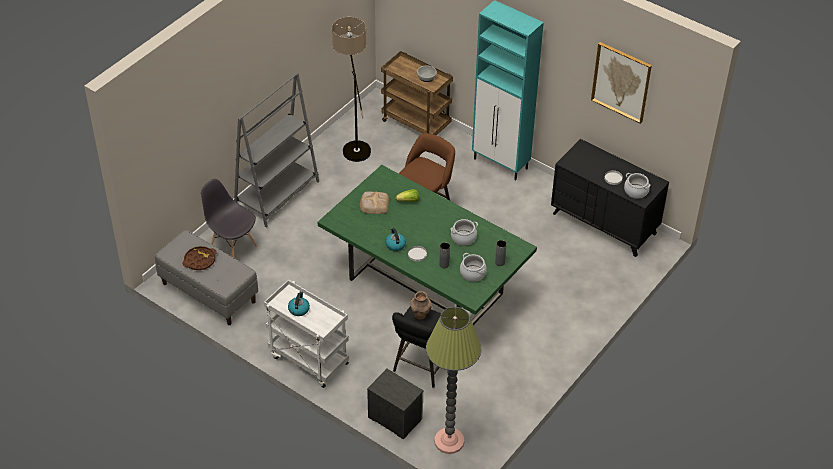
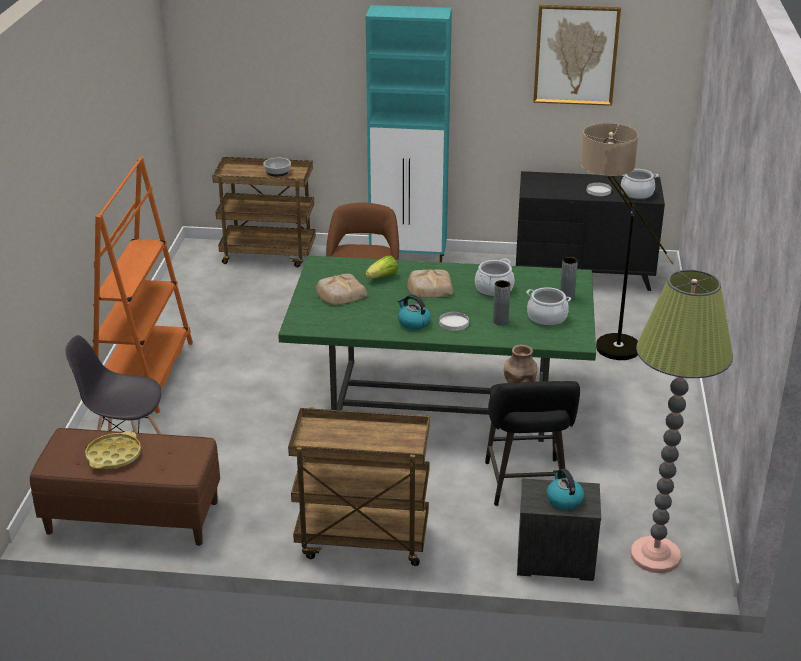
camera: 30 degrees left, 15 degrees down
(199, 260) = (114, 456): brown tray -> yellow tray
(208, 292) = (132, 517): grey bench -> brown bench
(277, 196) = (145, 375): grey bookcase -> orange bookcase
(299, 309) = (347, 439): kettle -> kettle (564, 500)
(308, 360) = (361, 541): white cart -> brown cart
(354, 144) = (206, 294): floor lamp -> floor lamp (603, 341)
(427, 221) = (429, 288): none -> bread

